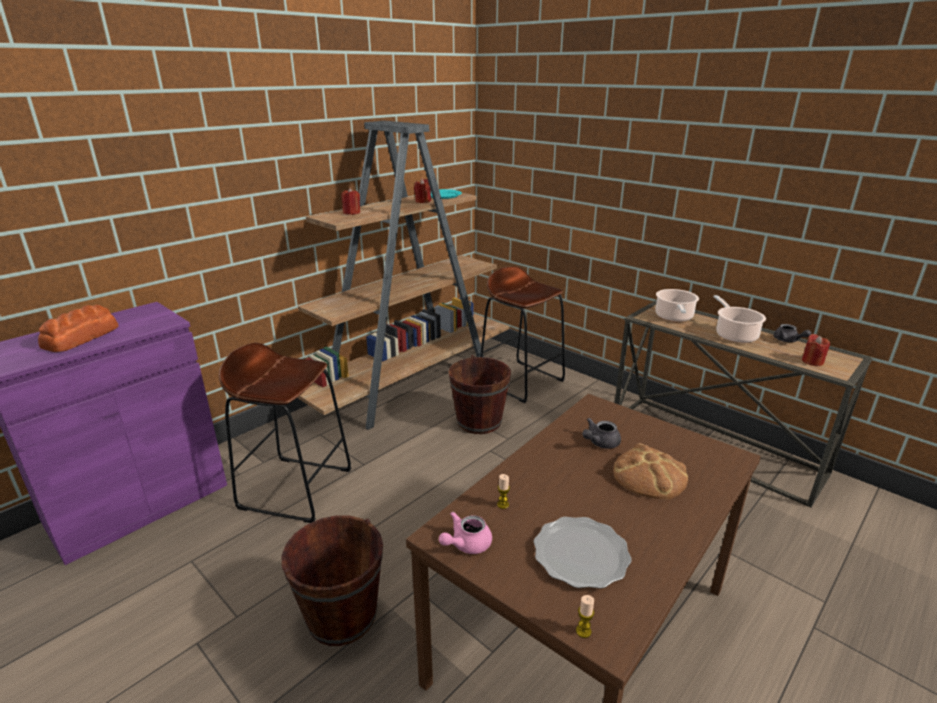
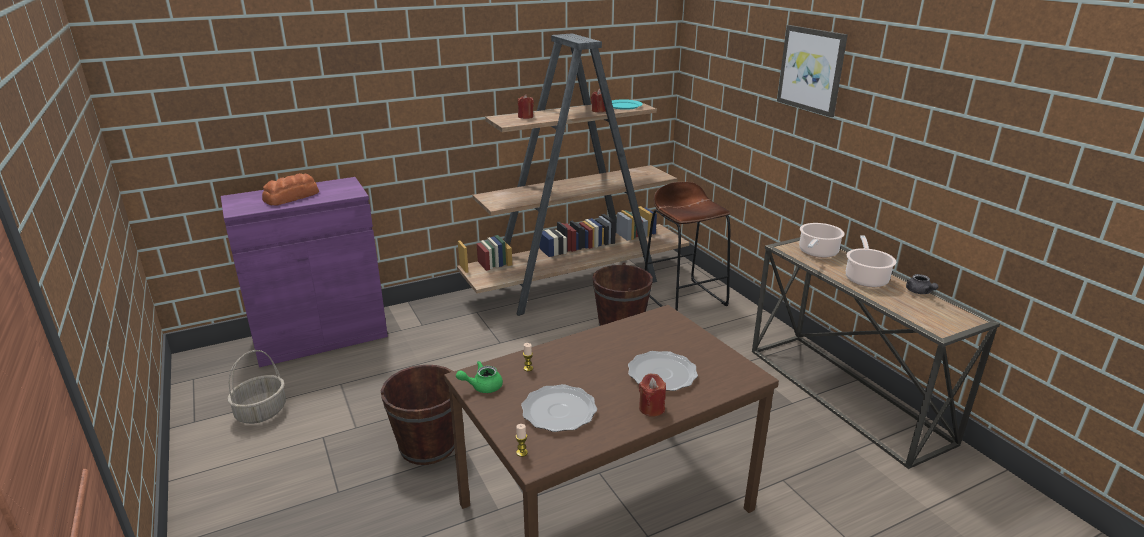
camera: 20 degrees right, 0 degrees up
(91, 631) = (261, 412): none -> basket
(296, 488) = (437, 349): brown stool -> none
(466, 544) = (482, 386): pink teapot -> green teapot
(600, 443) = (642, 343): grey teapot -> none
(640, 142) = (811, 69): none -> picture
(649, 475) = (662, 373): bread -> plate
(812, 361) = (924, 315): red candle -> red candle (651, 408)

